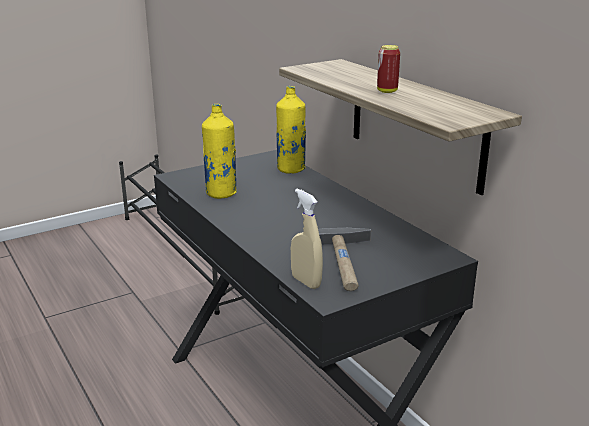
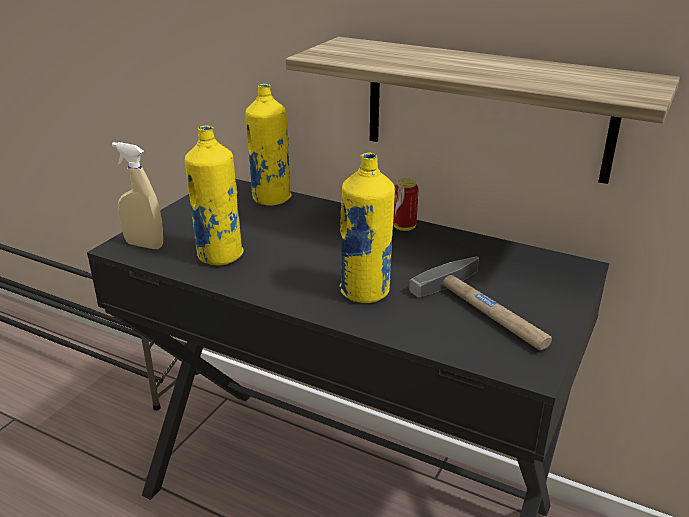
camera: 30 degrees left, 5 degrees up
(281, 233) = (365, 292): none -> yellow bottle
(306, 282) = (478, 355): beige spray bottle -> beige spray bottle (144, 245)
(387, 91) = (486, 70): can -> can (404, 227)

